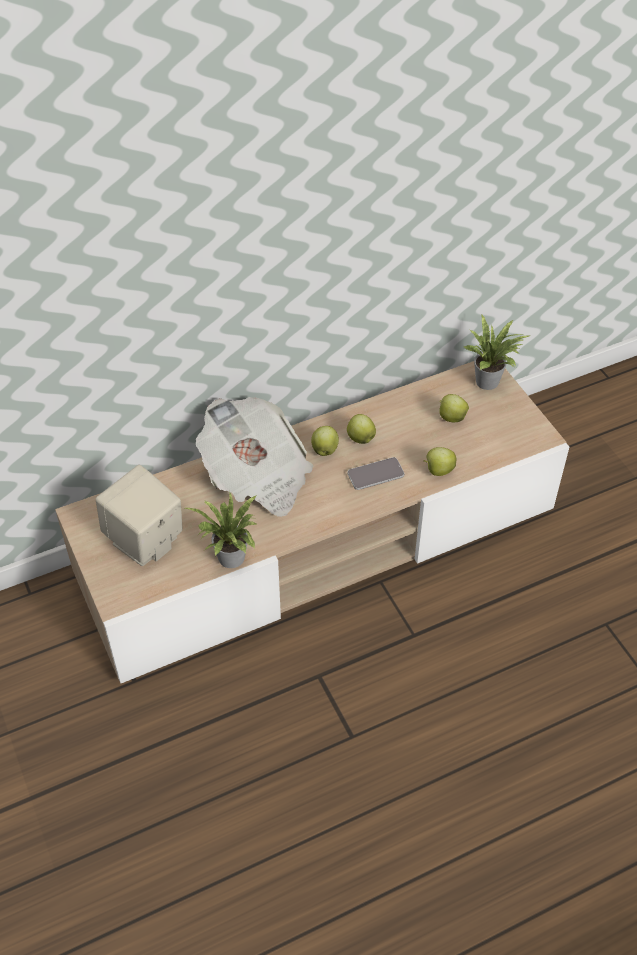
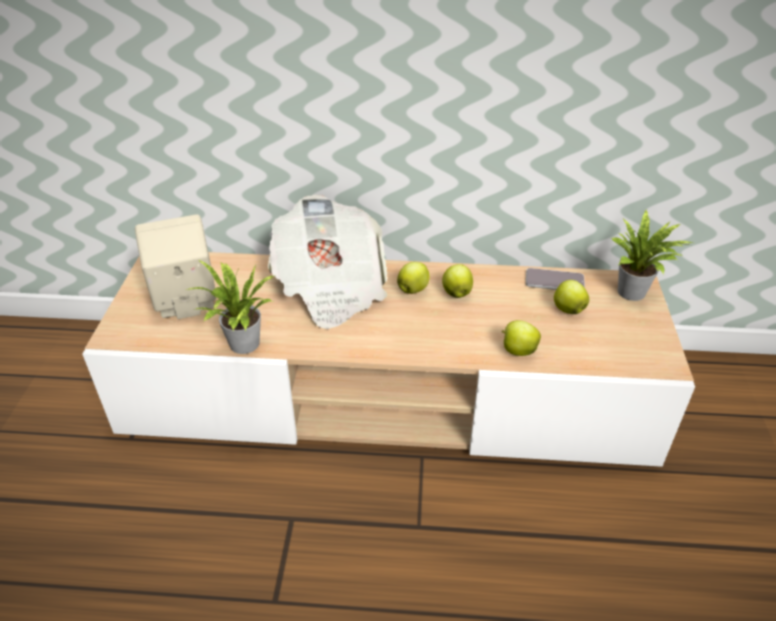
camera: 30 degrees right, 10 degrees down
(375, 474) = (447, 329): phone -> phone (554, 281)

